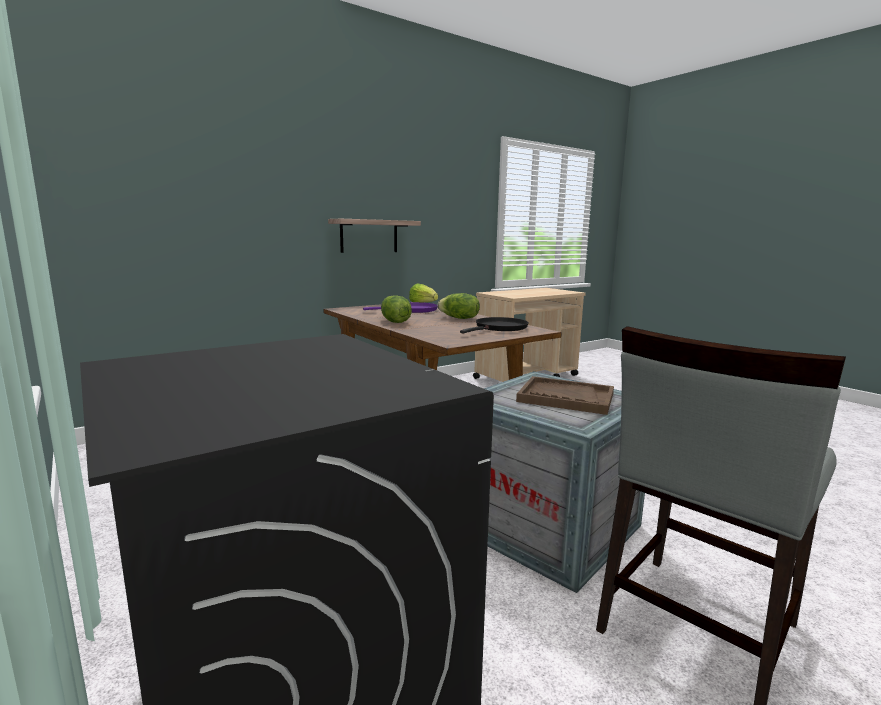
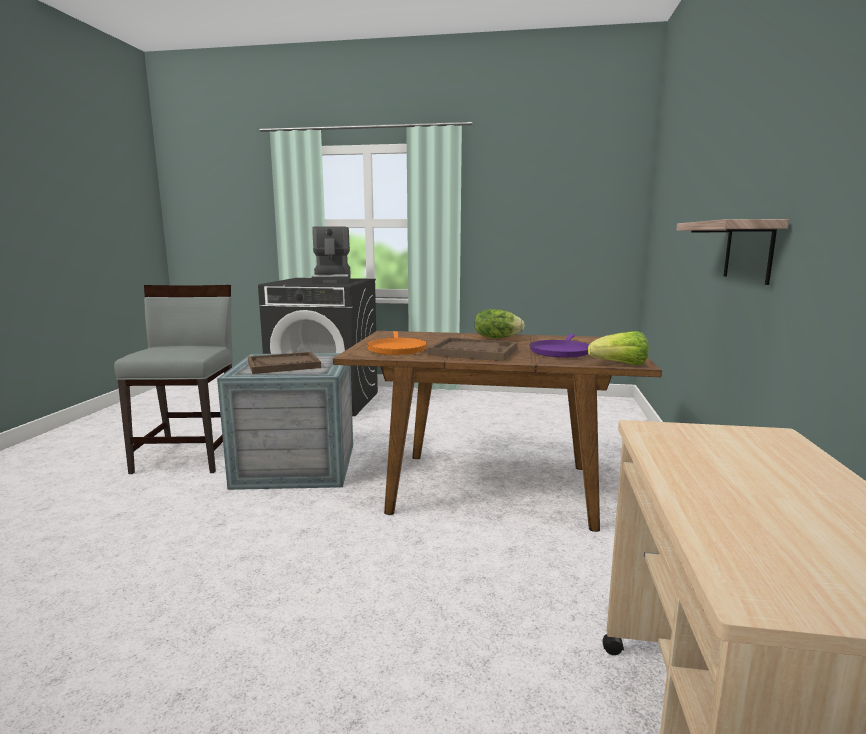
camera: 135 degrees right, 0 degrees up
(245, 367) = (333, 281): none -> coffee machine
(459, 318) = (473, 352): lettuce -> brown tray
(499, 328) = (396, 349): black frying pan -> orange frying pan

